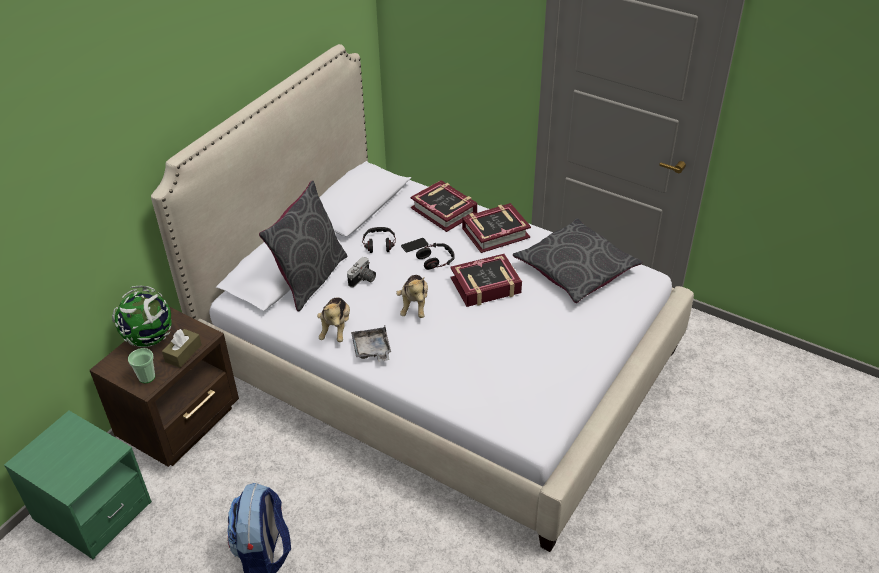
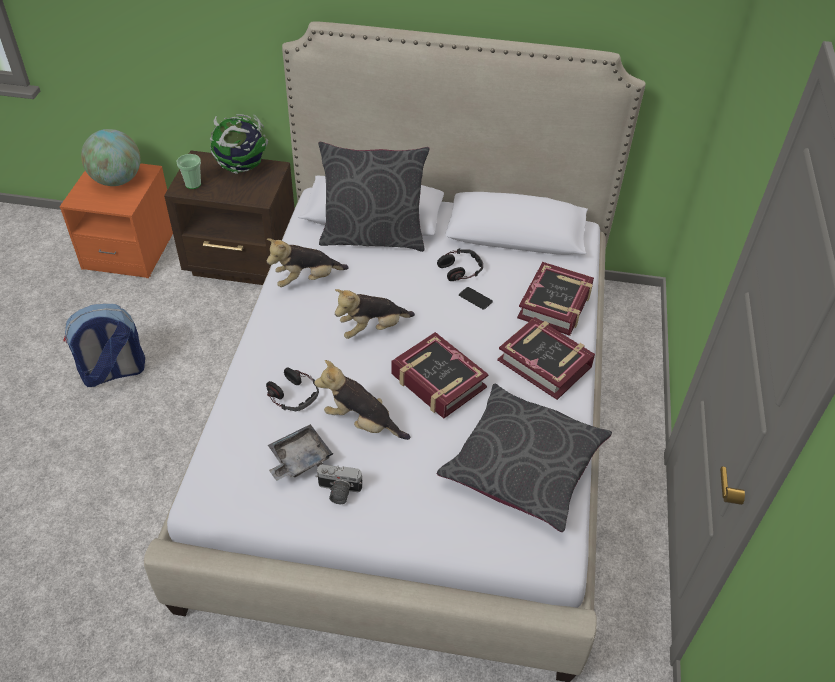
camera: 65 degrees right, 5 degrees up
(63, 450) = (117, 180): none -> globe
(92, 511) = (130, 249): green nightstand -> orange nightstand
(183, 353) = (231, 194): brown tissue box -> none
(363, 280) = (392, 276): camera -> camera (338, 492)
(372, 350) = (286, 317): grey tray -> grey tray (299, 459)
(436, 260) = (461, 324): headphones -> headphones (294, 395)
(503, 334) = (362, 422): none -> plush toy

